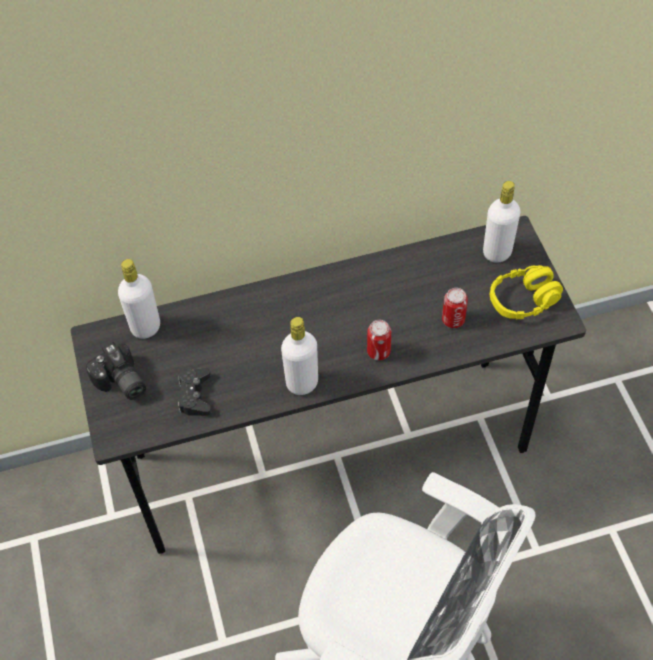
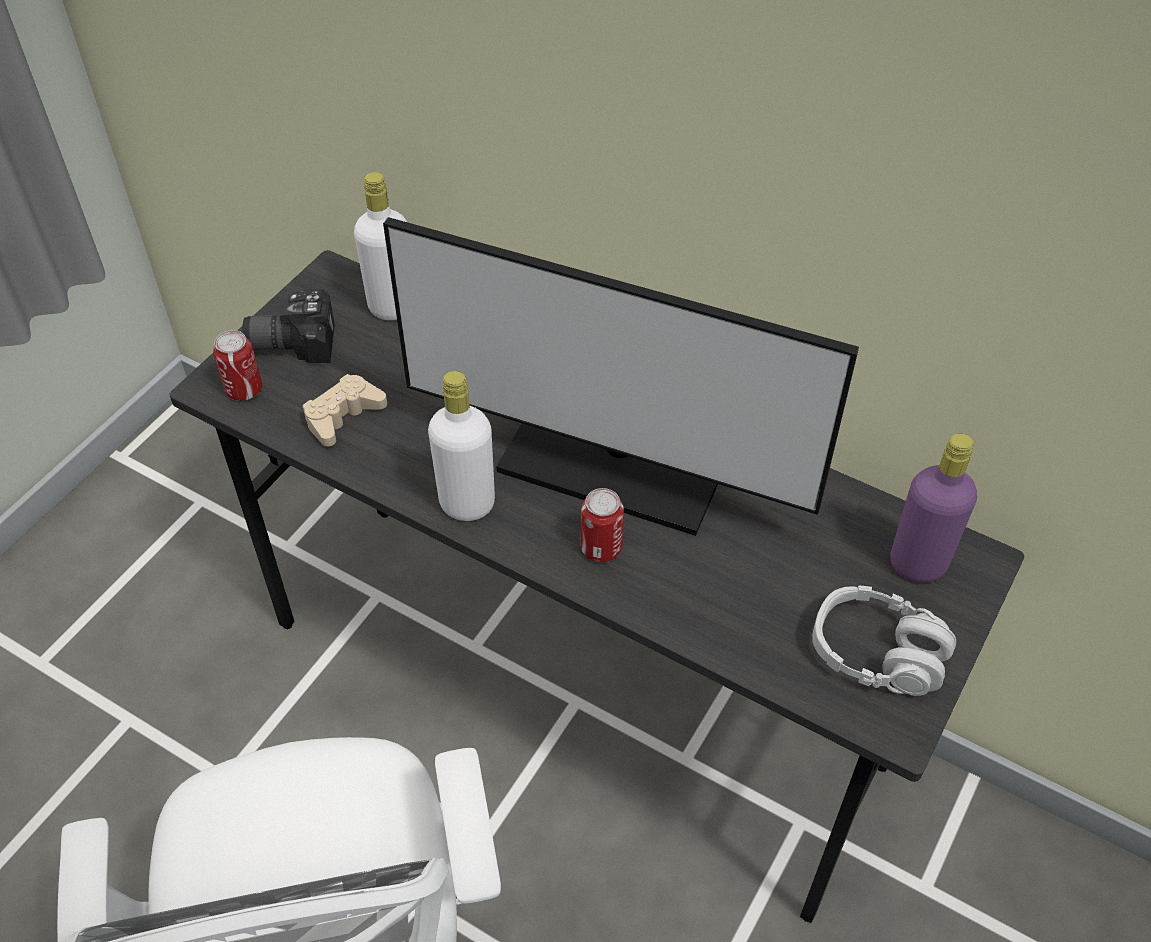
camera: 45 degrees right, 5 degrees down
(120, 383) = (293, 340): camera -> camera turned 75 degrees clockwise
(195, 395) = (343, 416): black game controller -> beige game controller
(340, 315) = (612, 468): none -> monitor
(453, 320) = (745, 593): can -> can (244, 389)
(497, 252) = (917, 564): white bottle -> purple bottle
(523, 300) = (877, 653): yellow headphones -> grey headphones

